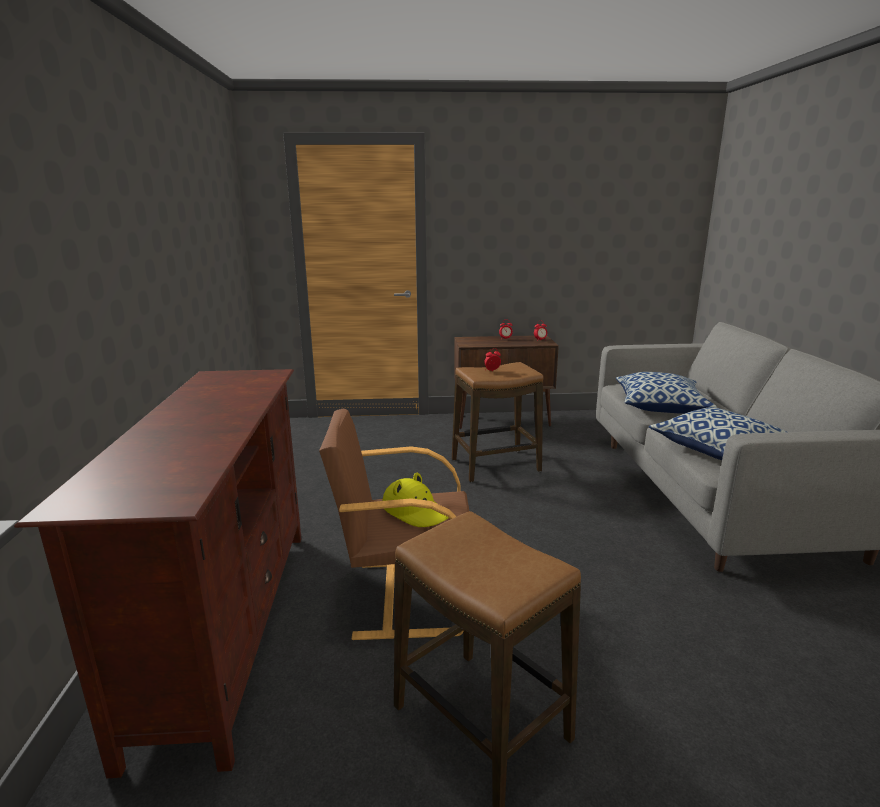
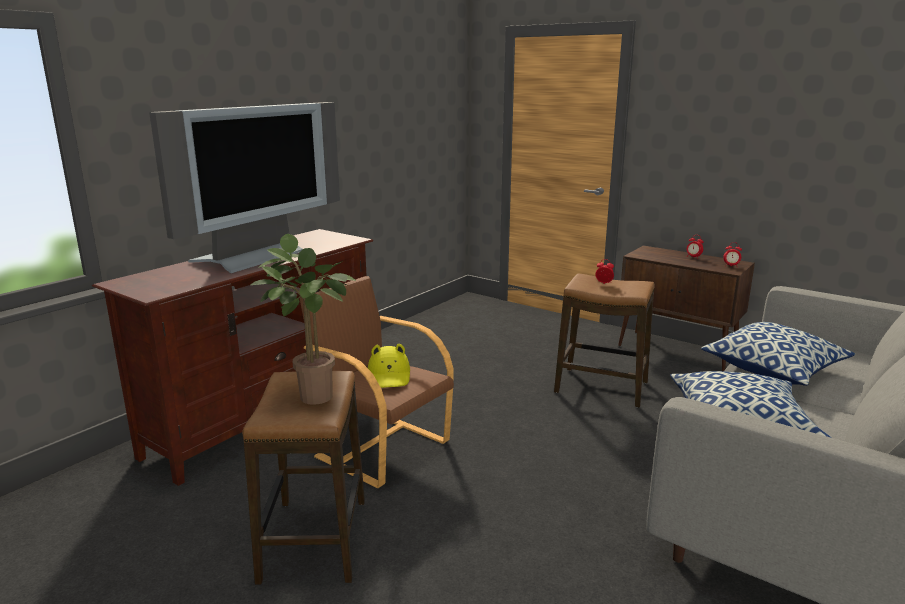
camera: 40 degrees right, 0 degrees up
(202, 419) = (253, 258): none -> television
(489, 554) = (310, 397): none -> potted plant

